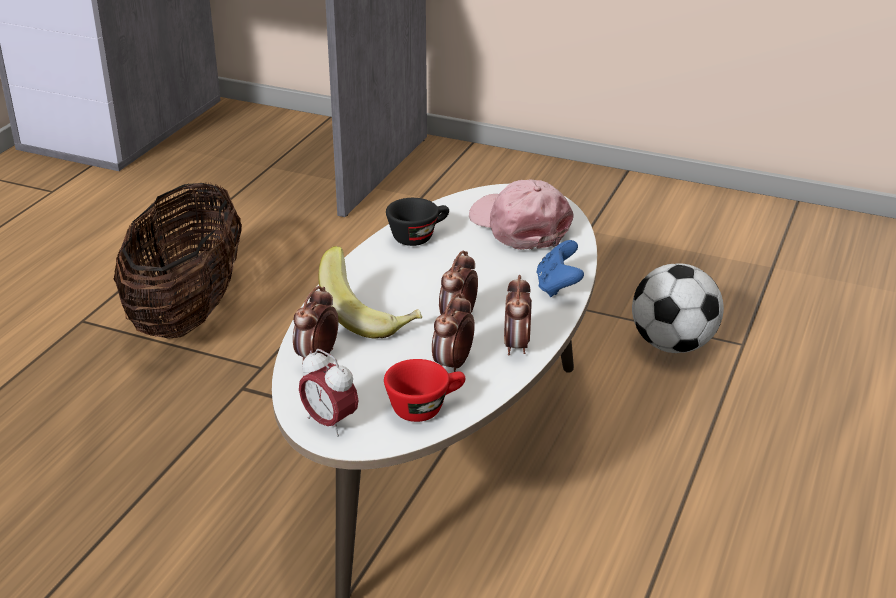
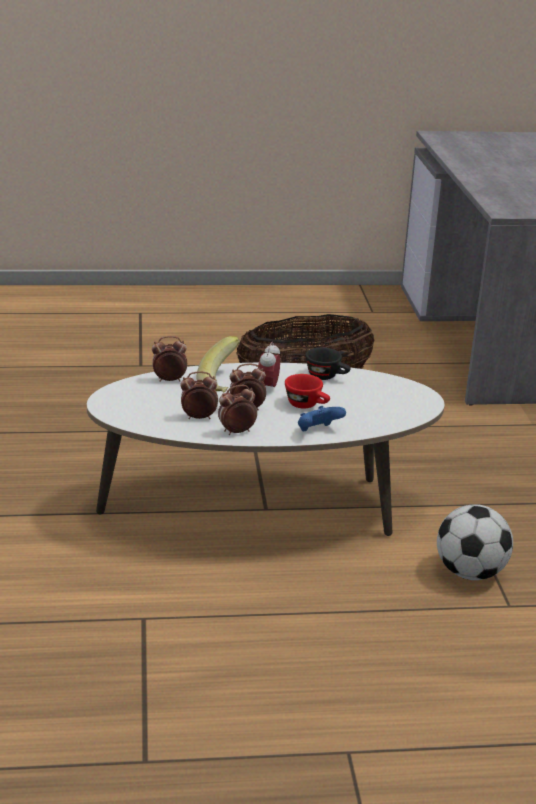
camera: 60 degrees right, 5 degrees down
(329, 423) = (114, 397): alarm clock -> alarm clock (268, 388)
(425, 407) = (150, 419): red cup -> red cup (307, 405)
(519, 225) = (379, 404): pink cap -> none

